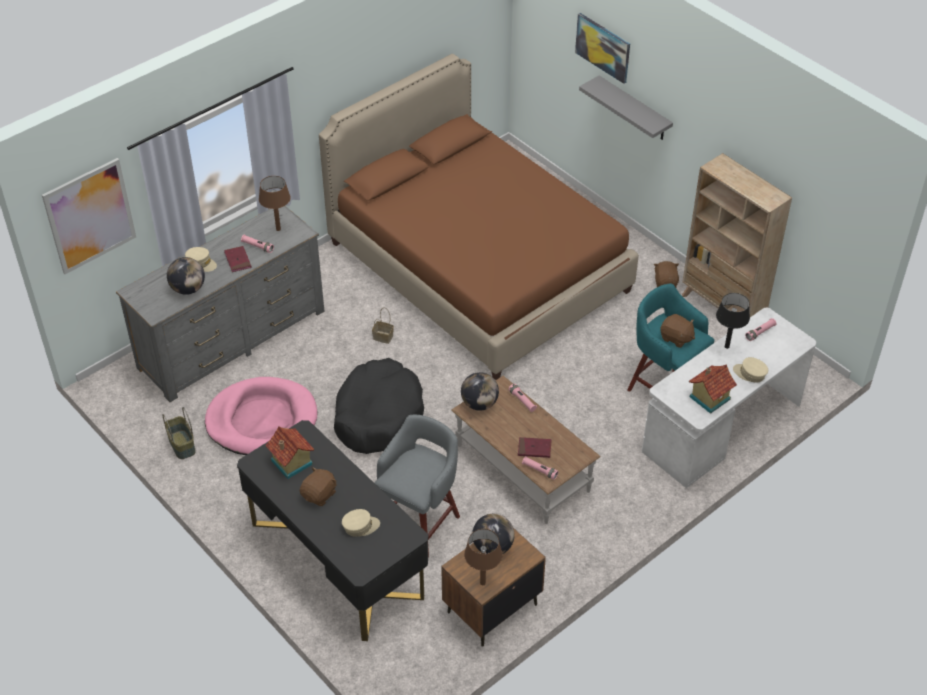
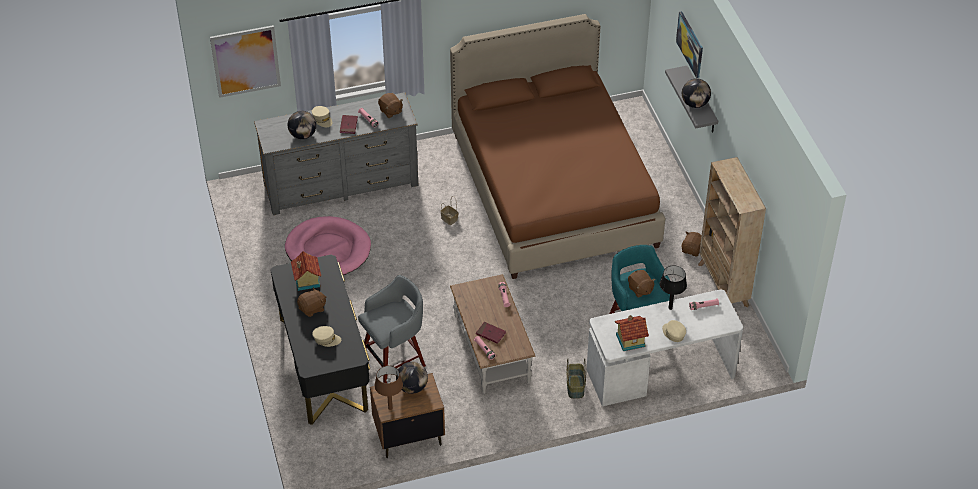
camera: 25 degrees right, 0 degrees up
(181, 445) = (264, 248): basket -> basket (574, 386)
(278, 229) = (390, 111): brown table lamp -> brown plush toy
(378, 415) = (411, 275): black dog bed -> none
(479, 403) = (472, 288): globe -> globe (695, 104)

